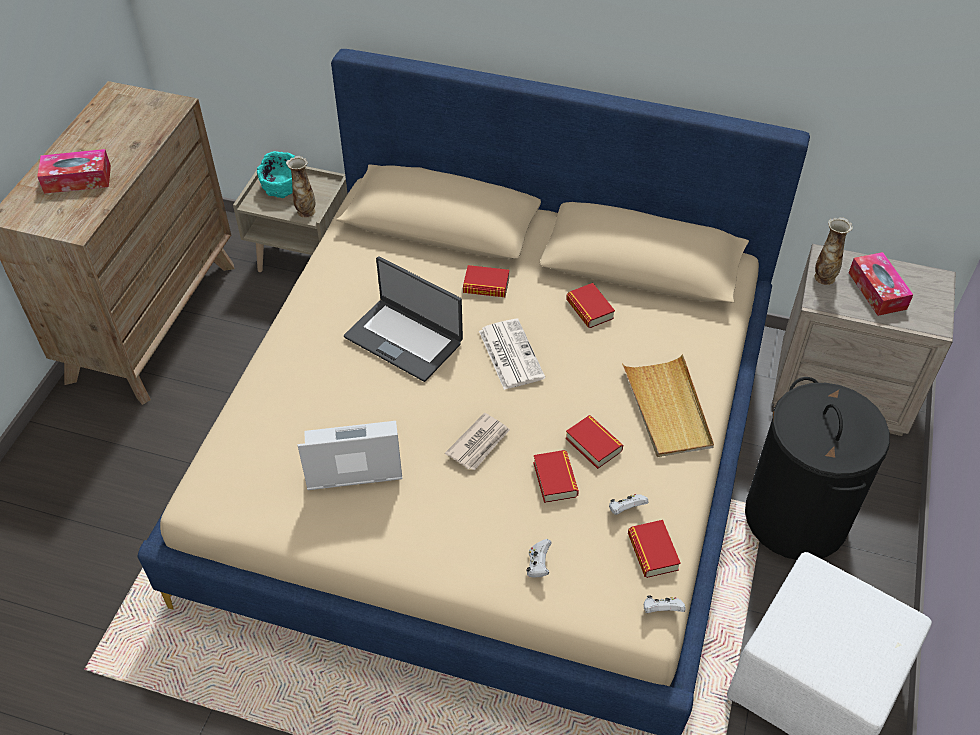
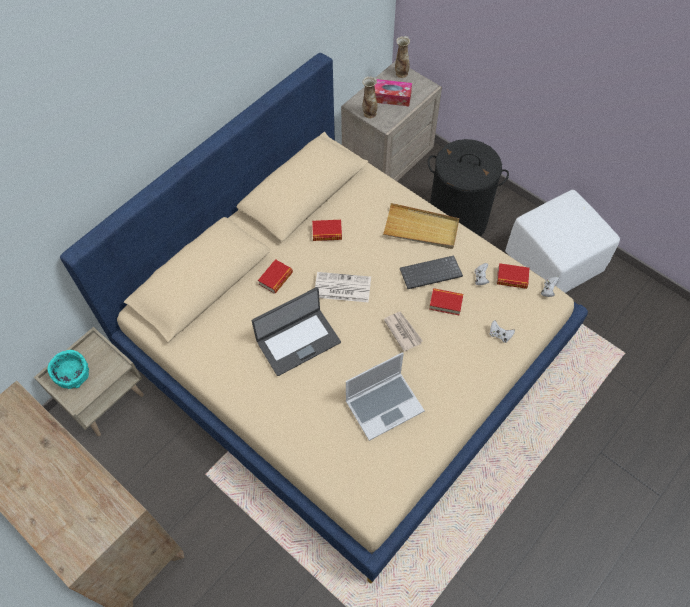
camera: 65 degrees left, 10 degrees up
(77, 179) = (60, 497): tissue box -> none
(305, 211) = (111, 368): vase -> vase (401, 73)
(351, 459) = (384, 405): laptop -> laptop turned 135 degrees counterclockwise
(593, 445) = (430, 274): book -> keyboard

